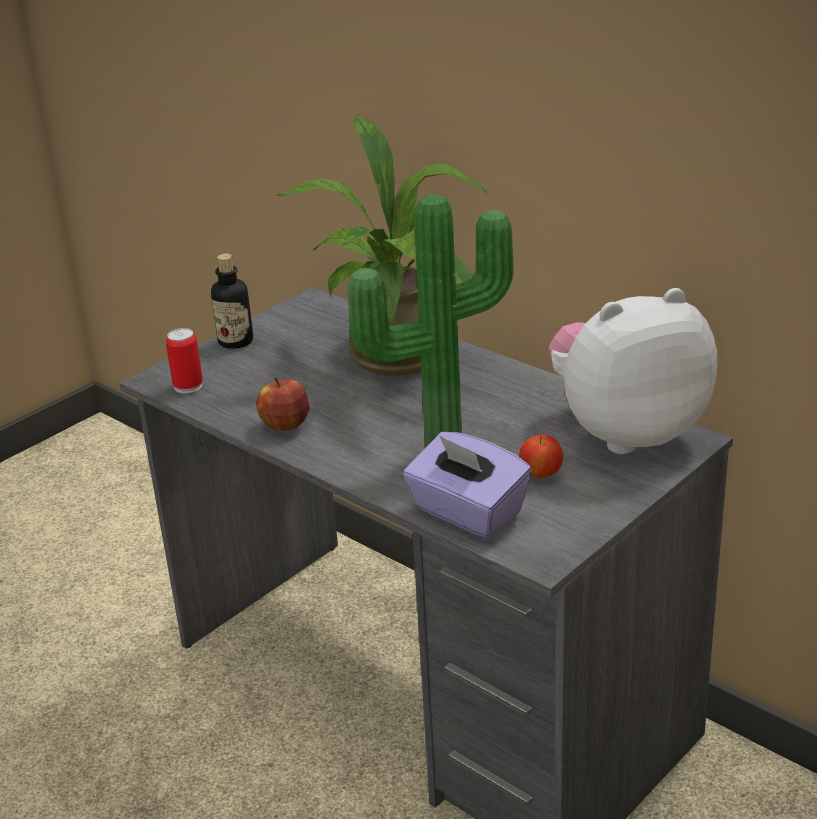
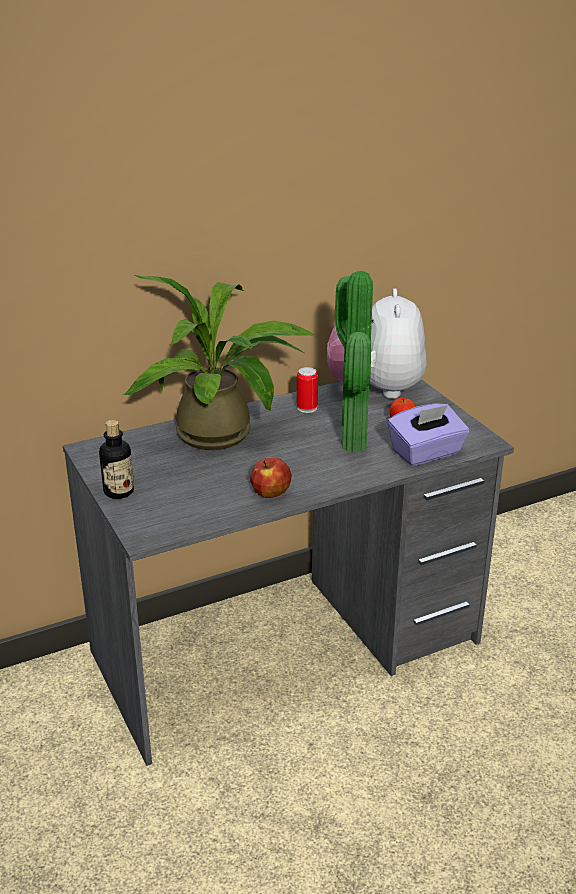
camera: 70 degrees left, 0 degrees up
(188, 386) = (171, 523): can -> can (307, 408)

